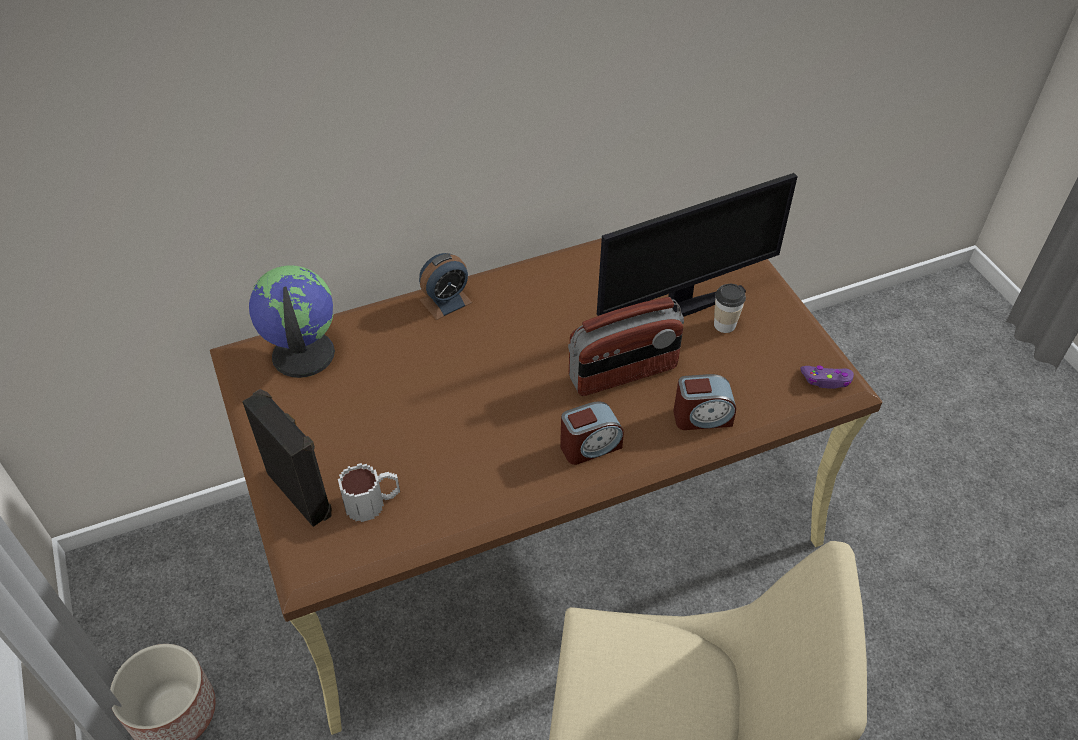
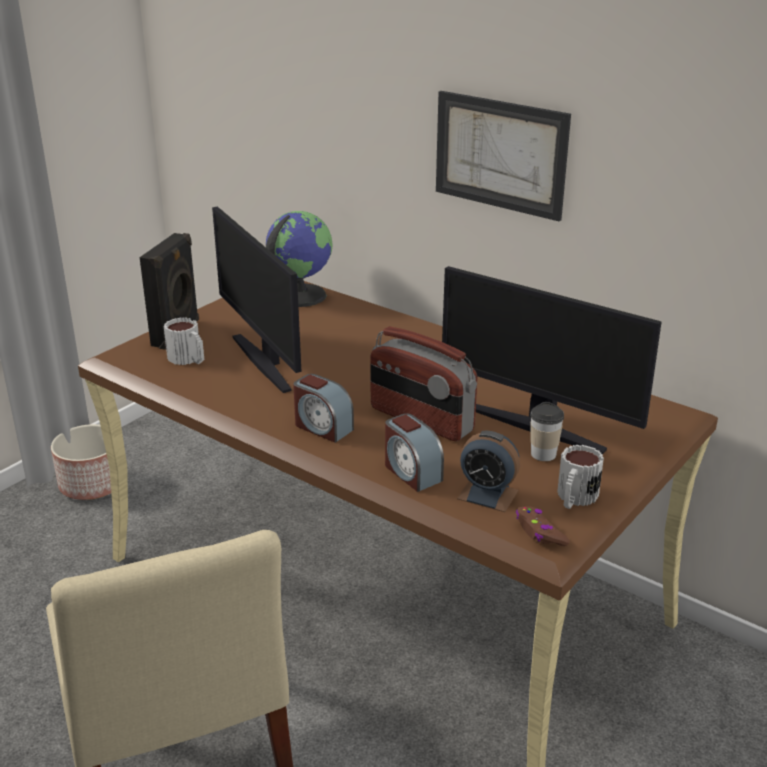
camera: 60 degrees right, 20 degrees down
(429, 440) = (264, 362): none -> monitor
(445, 301) = (411, 326): alarm clock -> alarm clock (487, 494)
(491, 94) = (500, 154): none -> picture
(794, 338) = (574, 499): none -> mug
(826, 380) = (539, 532): purple game controller -> brown game controller

